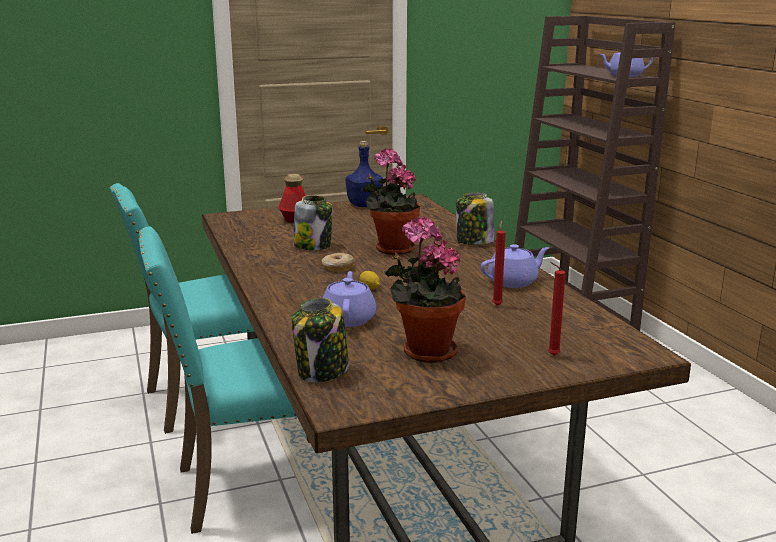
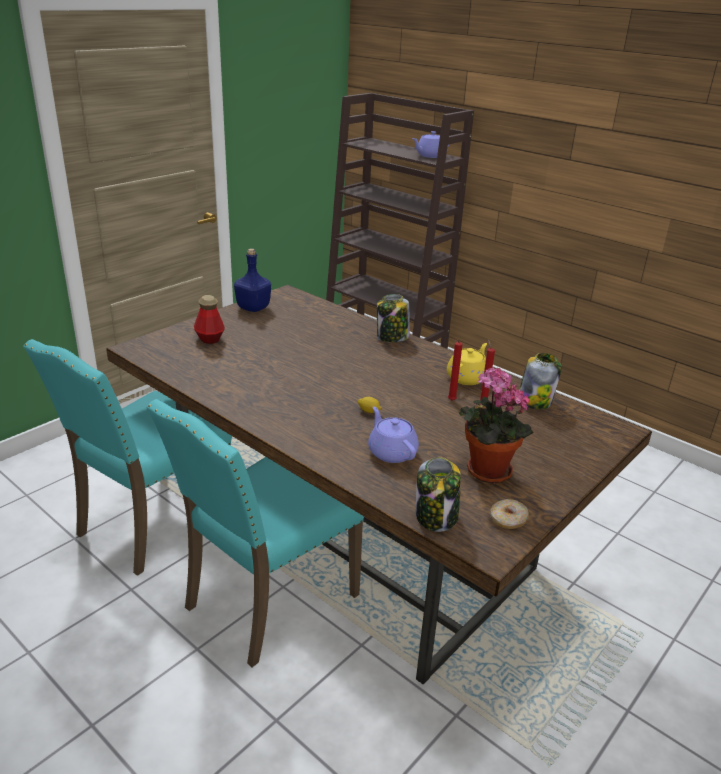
camera: 30 degrees left, 10 degrees up
(313, 246) = (265, 370): jar -> jar (535, 401)
(337, 267) = (317, 393): donut -> donut (508, 520)
(391, 249) = (336, 360): potted plant -> none
(513, 282) = (467, 377): purple teapot -> yellow teapot
(551, 355) = (568, 449): red candle -> red candle (450, 400)

